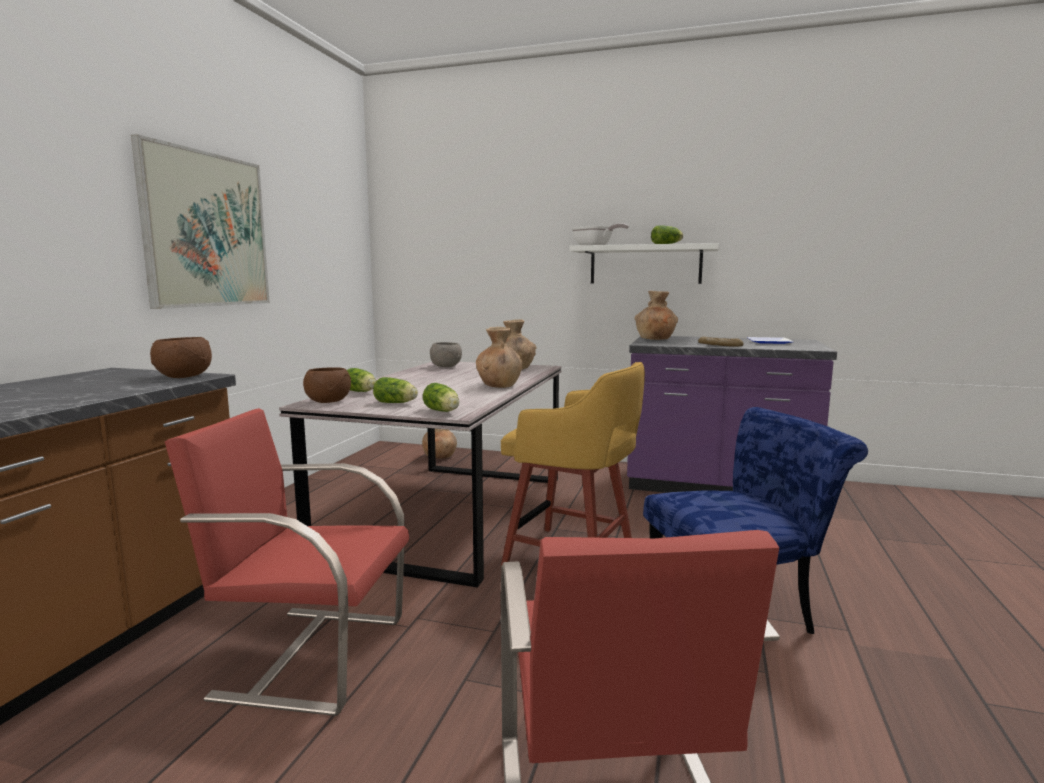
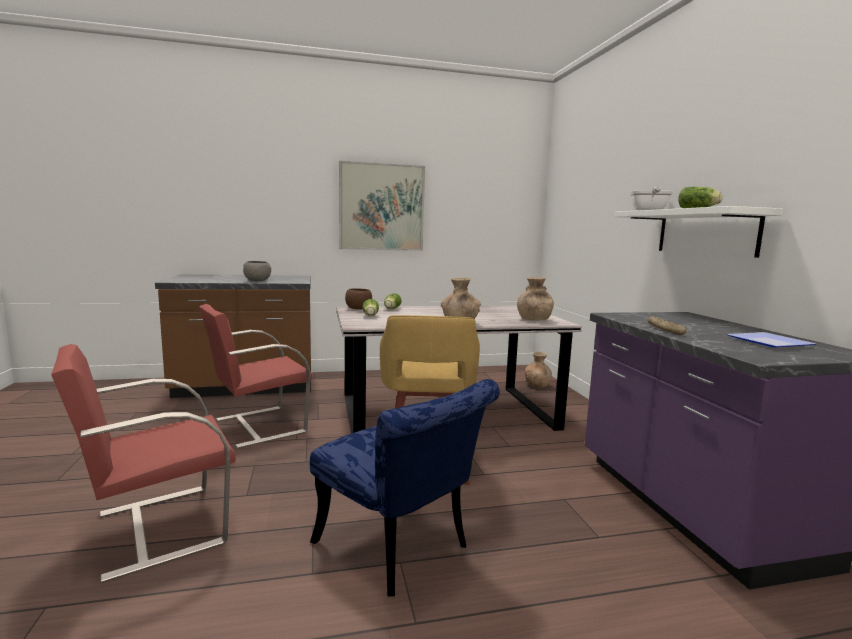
camera: 60 degrees right, 0 degrees up
(185, 376) = (295, 281): brown bowl -> none
(310, 655) = (258, 426): red chair -> red chair turned 105 degrees counterclockwise
(442, 411) = (359, 324): lettuce -> none
(446, 366) = (506, 309): grey bowl -> grey bowl (257, 281)
(655, 339) = (658, 315): brown vase -> none

